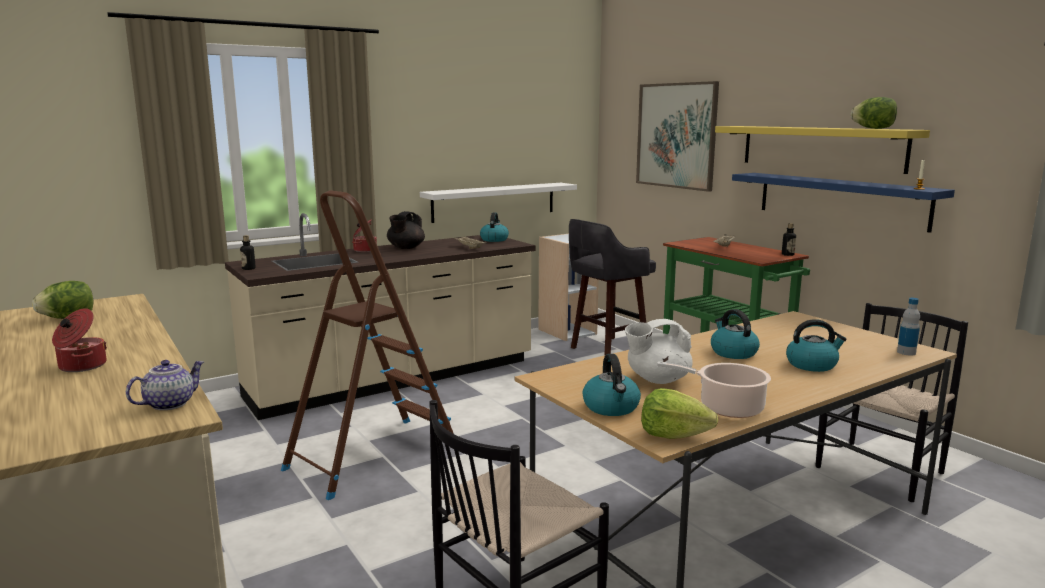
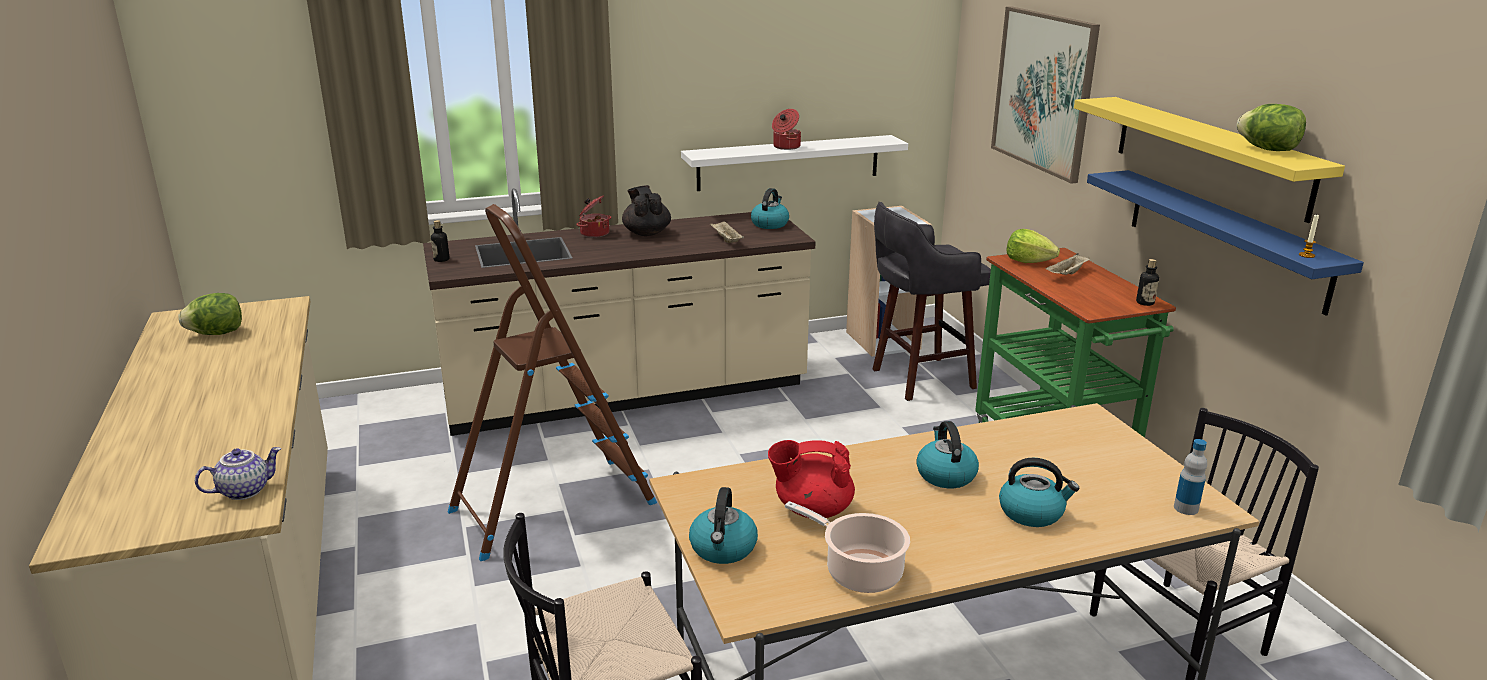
camera: 15 degrees right, 10 degrees up
(81, 366) = (193, 417): cooking pot -> cooking pot (785, 147)
(405, 248) = (646, 233): black teapot -> black teapot turned 120 degrees clockwise
(657, 379) = (812, 509): white teapot -> red teapot
(673, 435) = (761, 605): lettuce -> lettuce (1028, 261)

